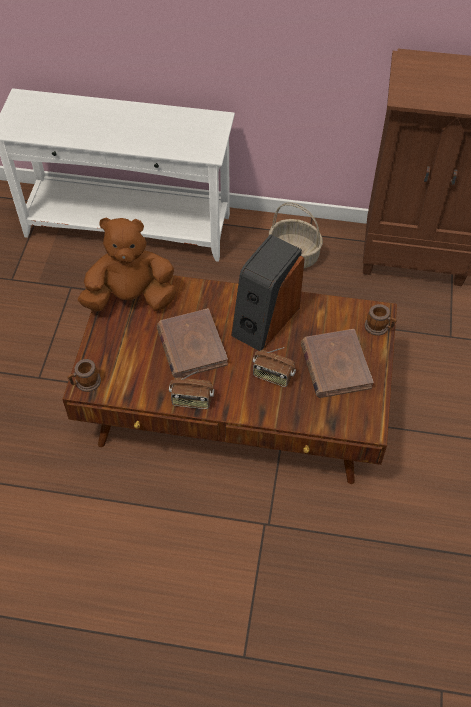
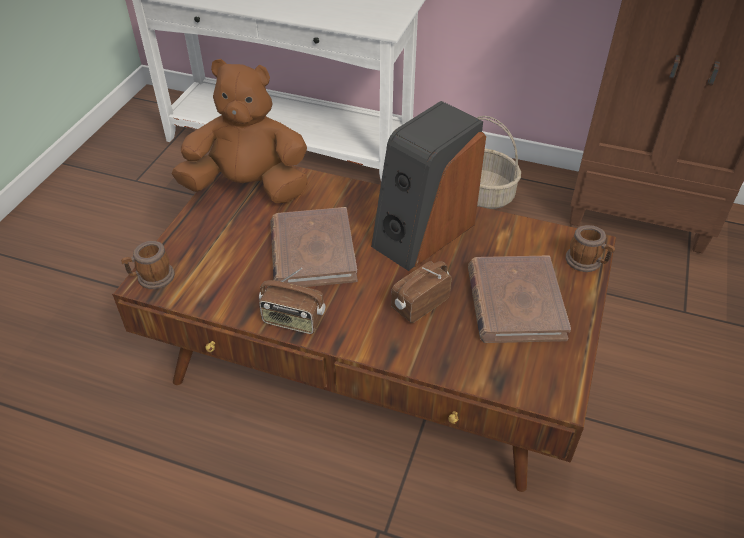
camera: 10 degrees right, 10 degrees down
(272, 376) = (419, 304): radio -> radio turned 105 degrees clockwise

